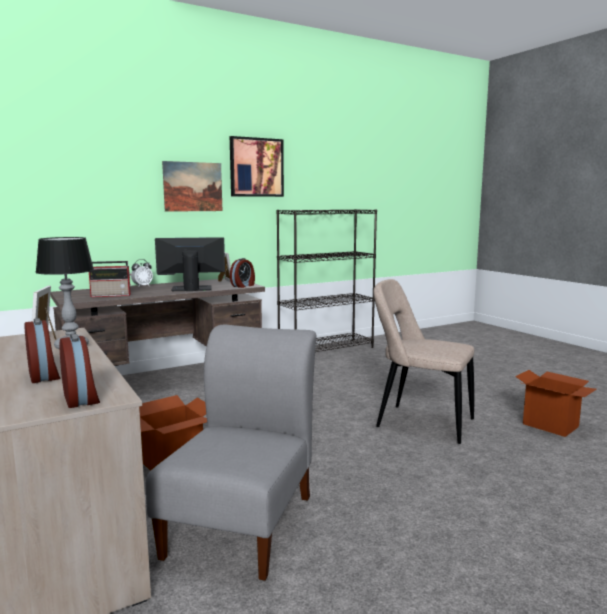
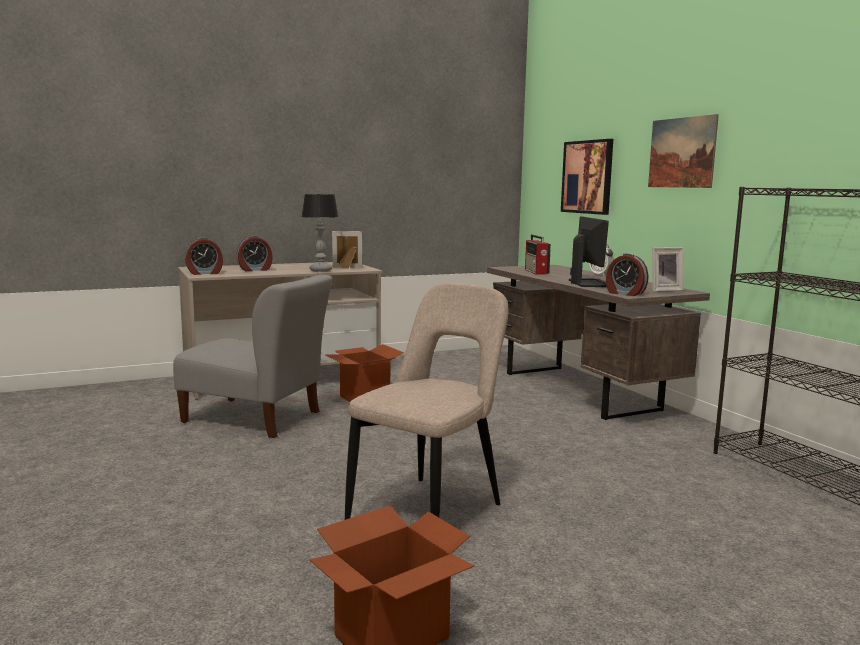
camera: 95 degrees right, 0 degrees up
(256, 167) = (770, 113): picture -> picture (587, 177)

